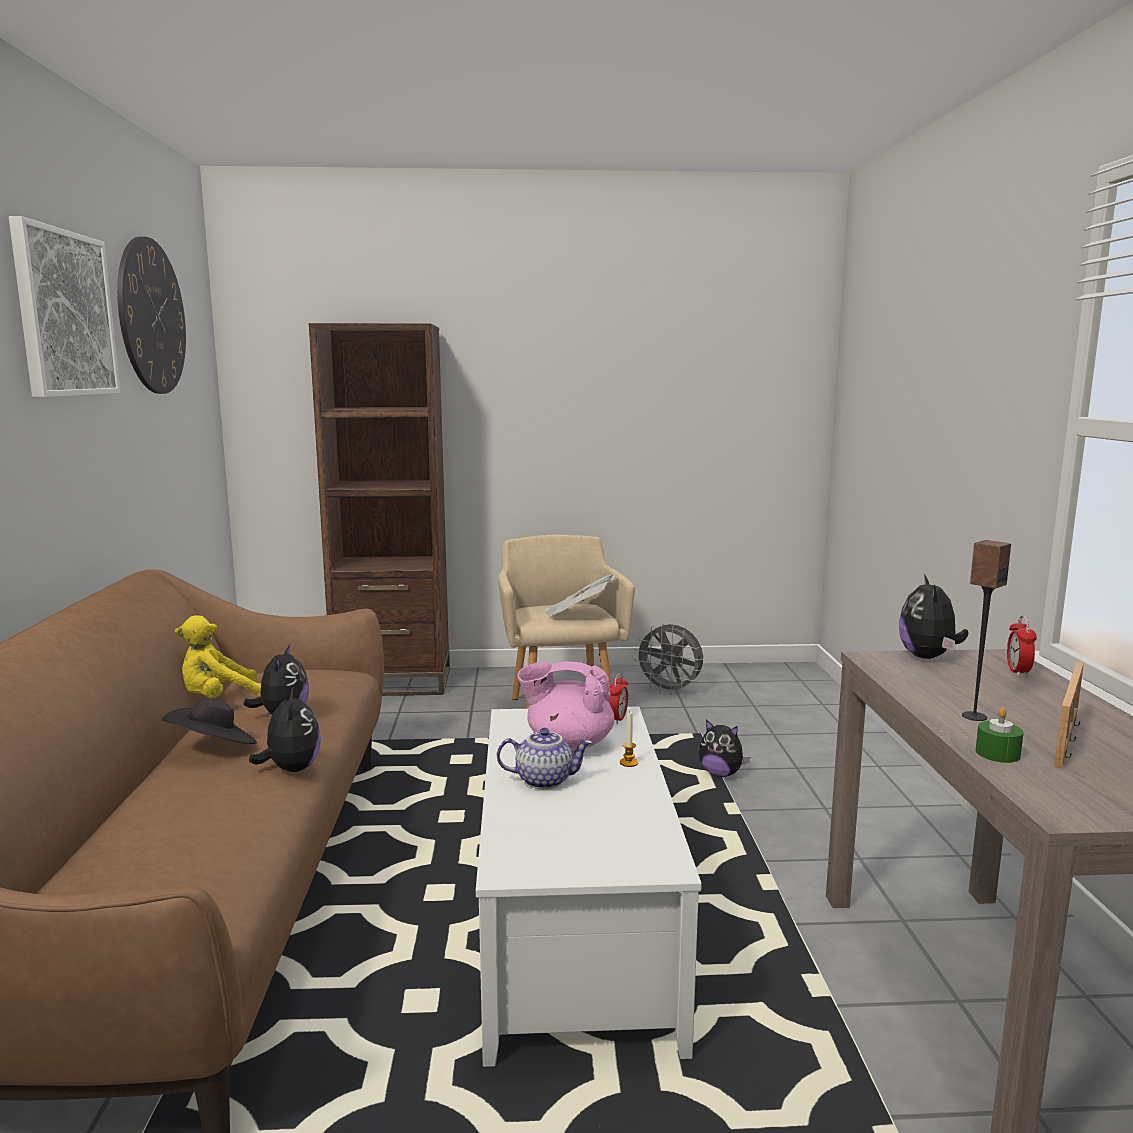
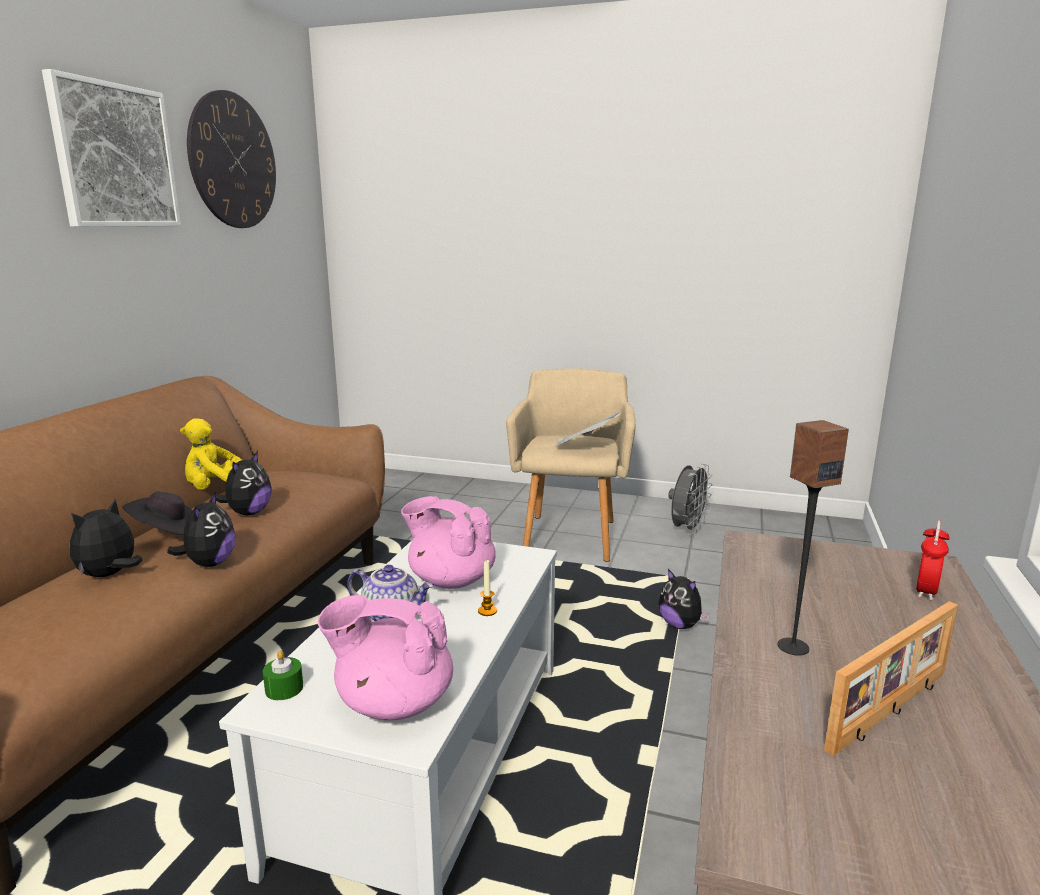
camera: 20 degrees right, 5 degrees up
(393, 682) = (447, 488): brown bookcase -> none
(617, 719) = (522, 561): alarm clock -> none
(621, 844) = (393, 702): none -> pink teapot
(670, 691) = (687, 529): grey fan -> grey fan turned 105 degrees counterclockwise
(928, 657) = (824, 552): plush toy -> plush toy (110, 575)
(997, 753) = (763, 711): green candle -> green candle (284, 688)

